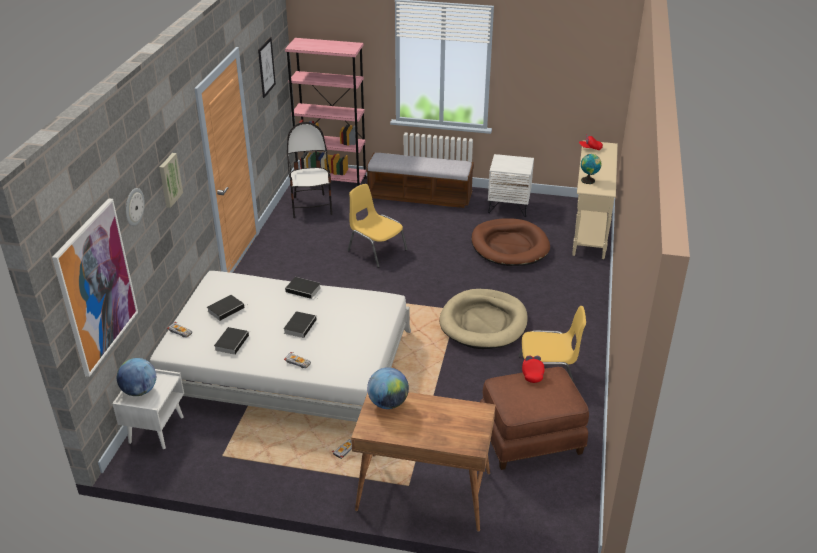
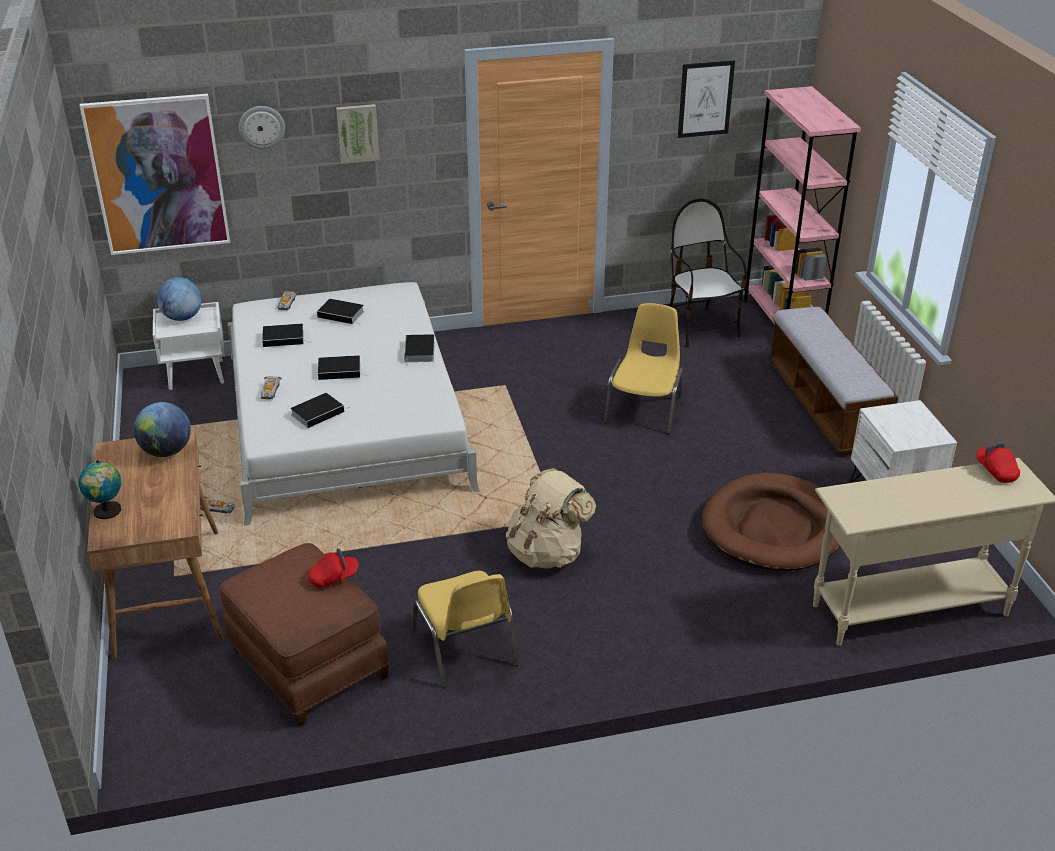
camera: 65 degrees right, 0 degrees up
(311, 206) = (701, 327): chair -> chair turned 75 degrees counterclockwise
(343, 346) = (318, 412): none -> book
(483, 322) = (547, 552): beige dog bed -> beige backpack
(589, 180) = (869, 493): globe -> globe (107, 512)

